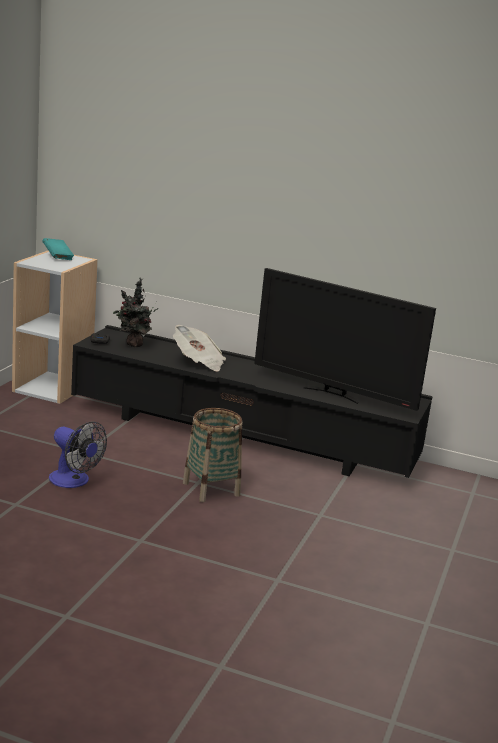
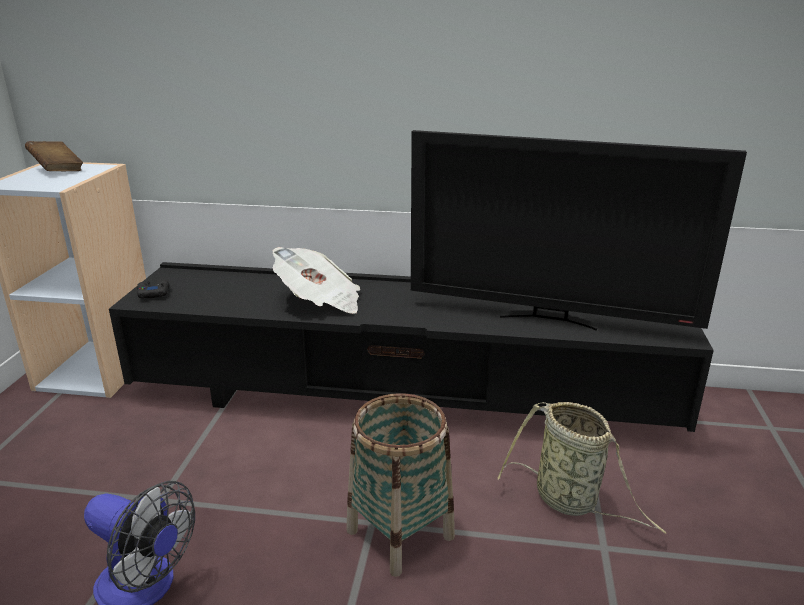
camera: 10 degrees left, 5 degrees up
(57, 257) = (57, 169): turquoise book -> brown book
(133, 345) = (209, 289): potted plant -> none
(315, 496) = (570, 501): none -> basket

